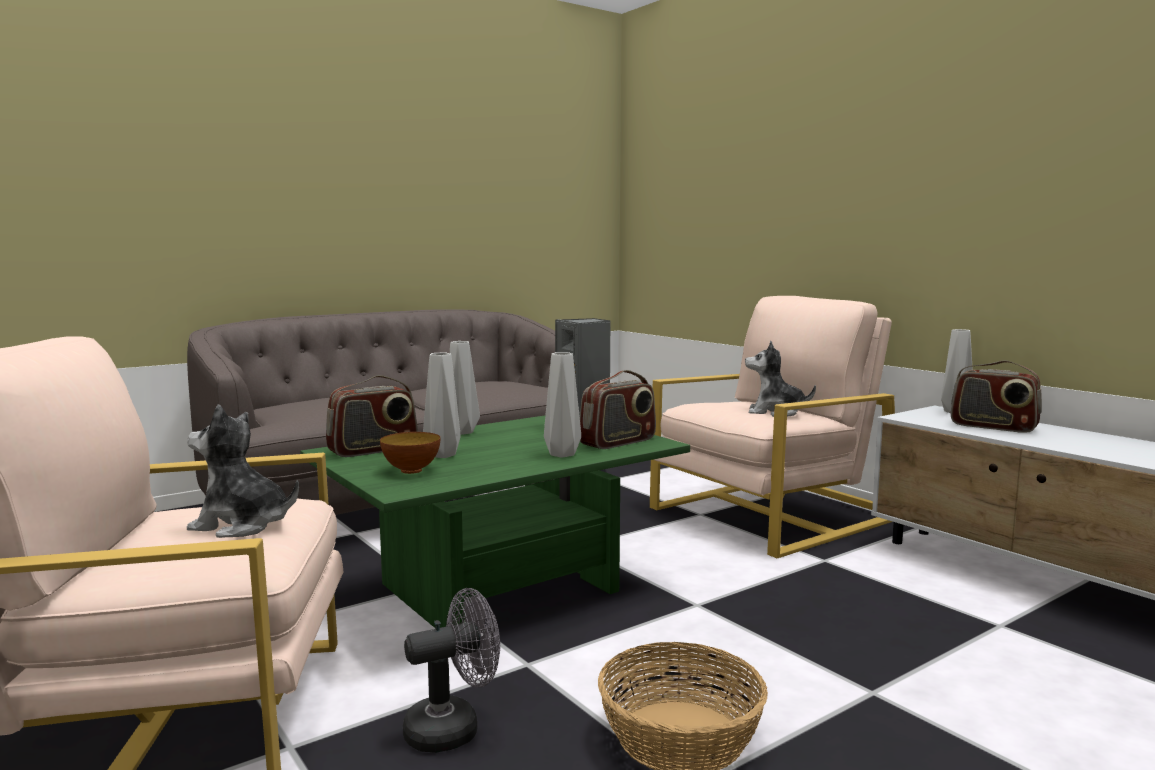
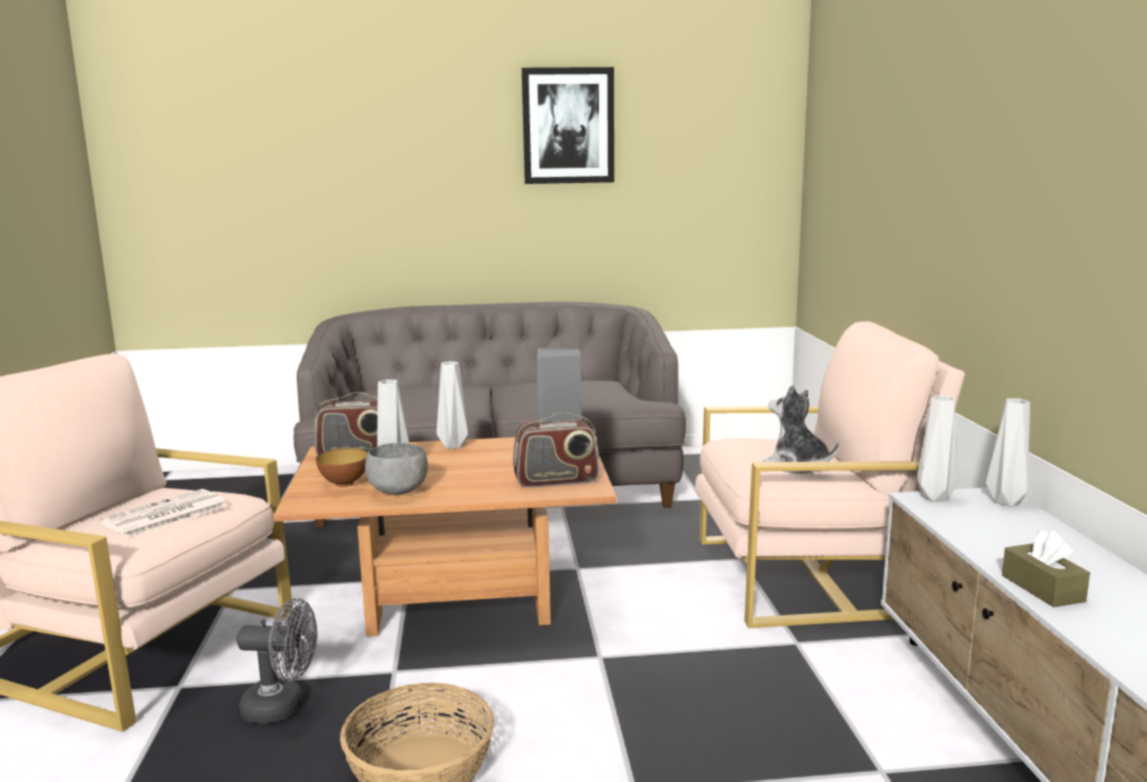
camera: 30 degrees right, 5 degrees up
(242, 525) = (164, 515): plush toy -> newspaper
(434, 136) = (568, 126): none -> picture
(483, 468) = (397, 491): none -> grey bowl
(500, 591) = (457, 598): green coffee table -> brown coffee table
(564, 454) = (485, 487): grey vase -> grey vase (936, 497)
(993, 427) = (1002, 533): radio -> none
(1081, 448) = (1042, 588): none -> brown tissue box

